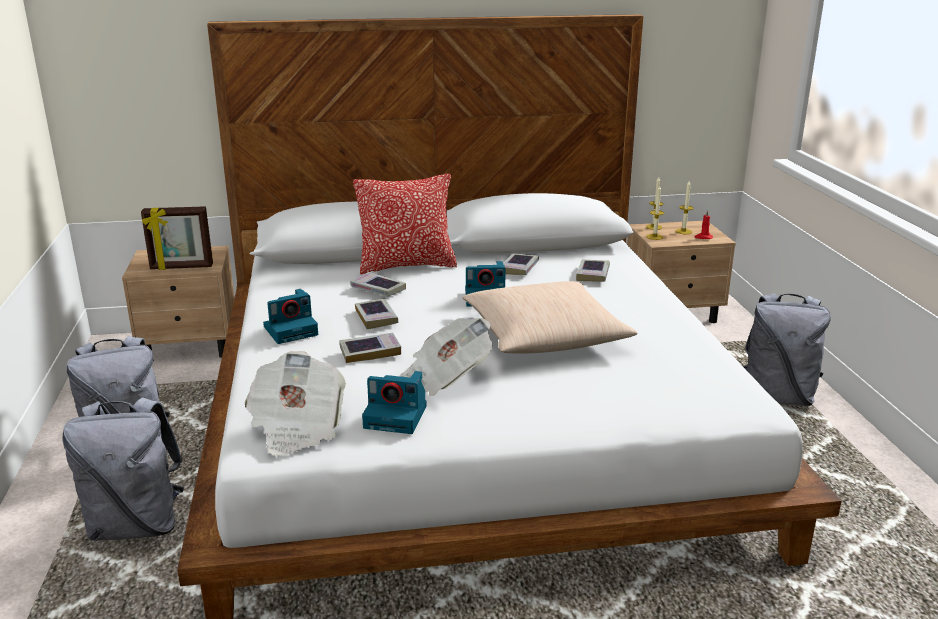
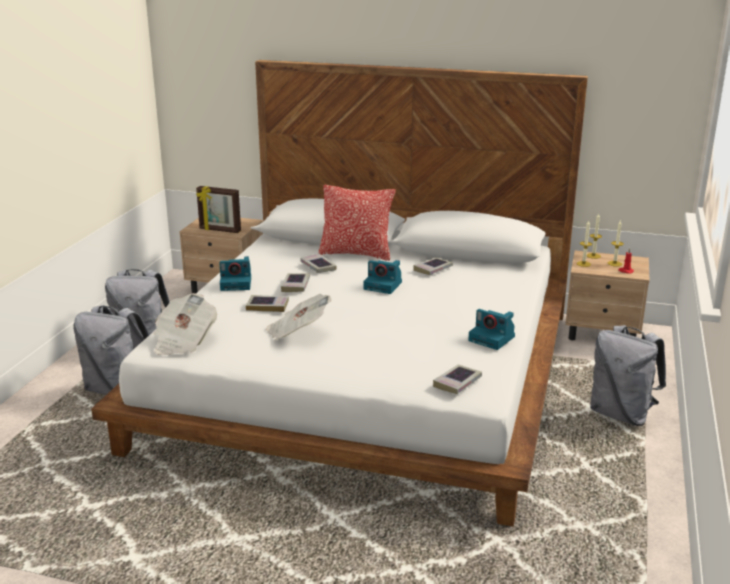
camera: 25 degrees right, 0 degrees up
(397, 416) = (245, 348): camera -> camera (493, 339)
(544, 336) = (395, 319): beige pillow -> none
(593, 274) = (482, 283): book -> book (457, 383)

